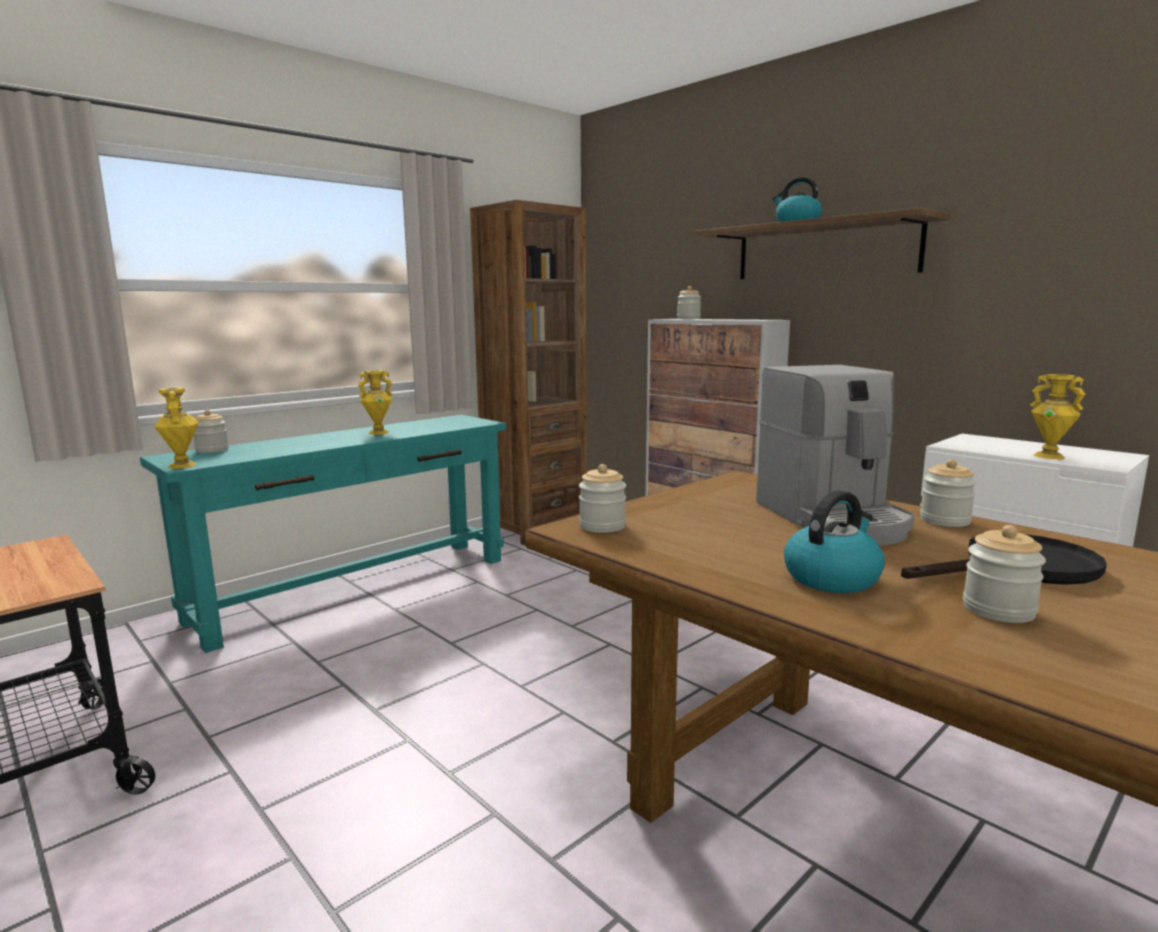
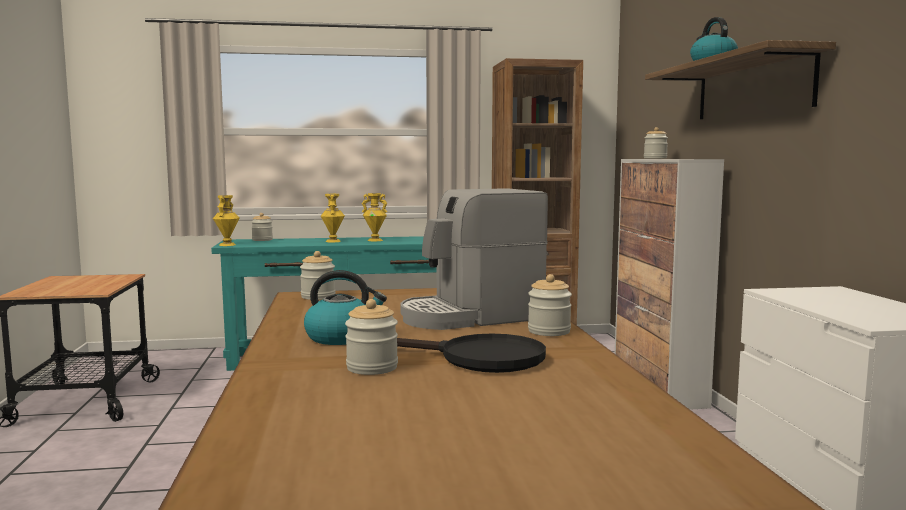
camera: 35 degrees right, 5 degrees down
(833, 518) = (470, 317): coffee machine -> coffee machine turned 45 degrees clockwise
(1049, 456) = (844, 310): yellow vase -> yellow vase (333, 241)

